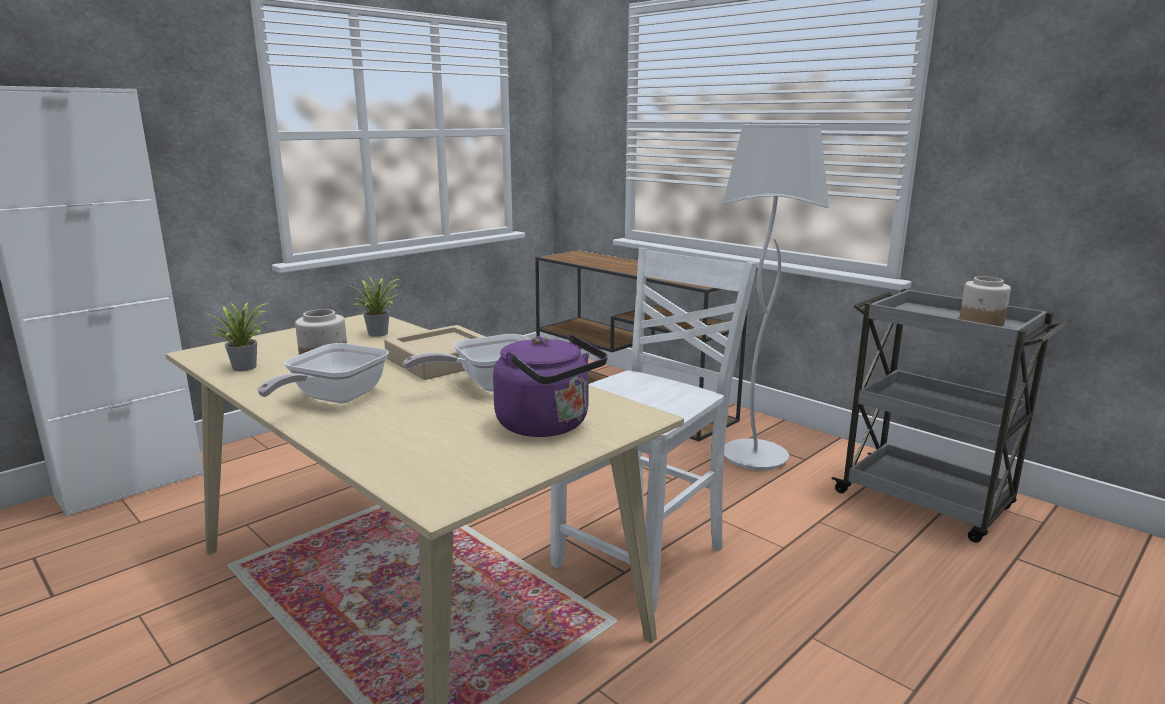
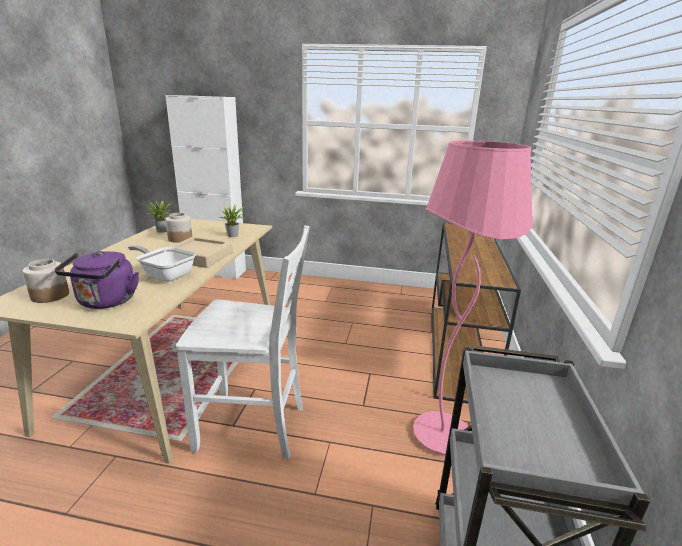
camera: 55 degrees right, 5 degrees up
(333, 399) = (128, 254): frying pan -> none
(754, 457) = (442, 435): white floor lamp -> pink floor lamp
(981, 322) = (551, 442): jar -> jar (49, 296)

